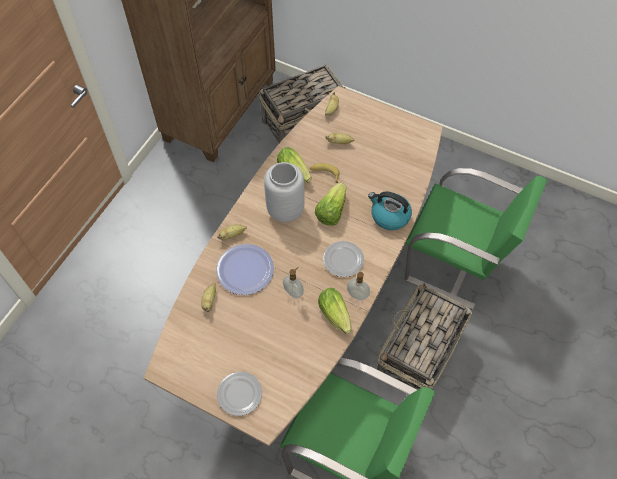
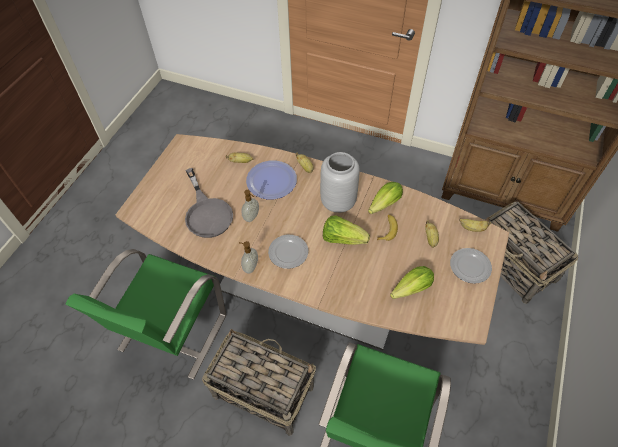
camera: 85 degrees right, 5 degrees down
(239, 394) = (158, 191): plate -> plate (470, 266)
(281, 338) = (207, 212): none -> grey frying pan
(336, 316) = (228, 251): lettuce -> lettuce (409, 290)
(389, 216) = (345, 290): kettle -> none

